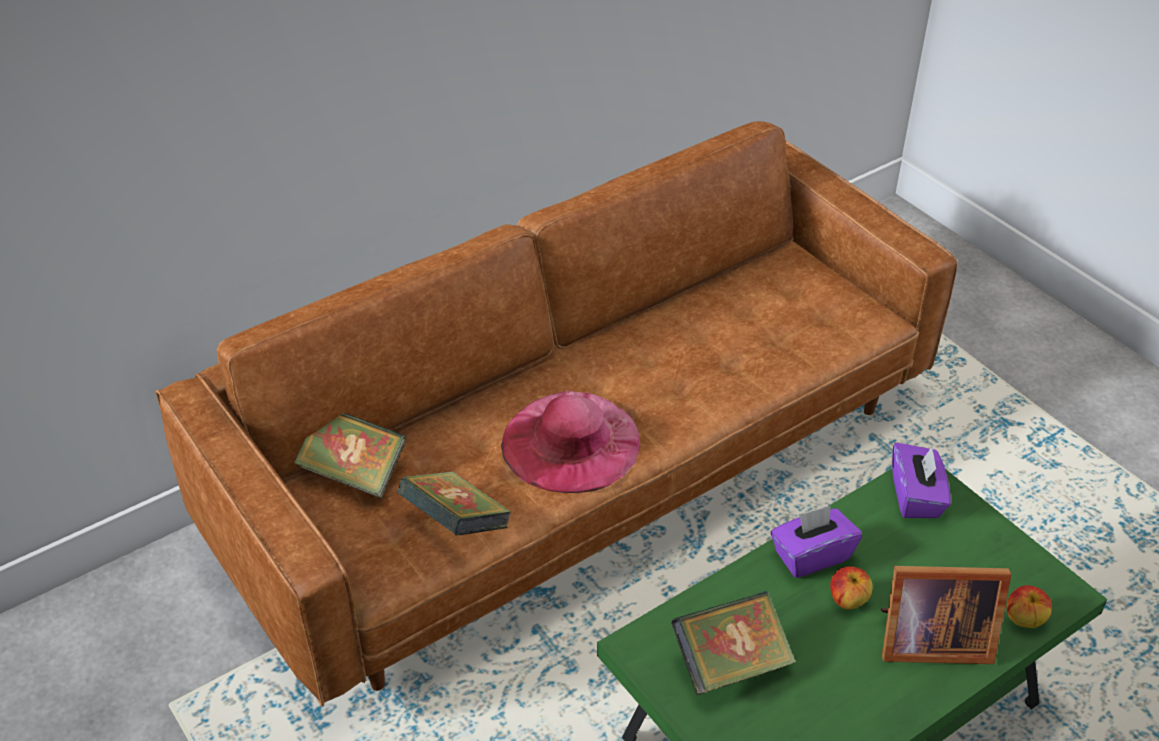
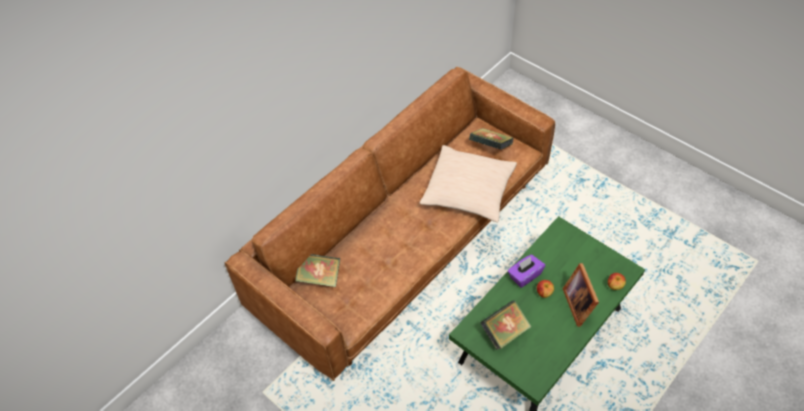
camera: 10 degrees left, 10 degrees up
(456, 524) = (372, 292): book -> book (490, 147)
(571, 441) = (409, 242): pink hat -> none
(733, 370) = (468, 191): none -> beige pillow
(916, 497) = (560, 239): purple tissue box -> none
(928, 640) = (579, 303): picture frame -> picture frame turned 90 degrees clockwise

